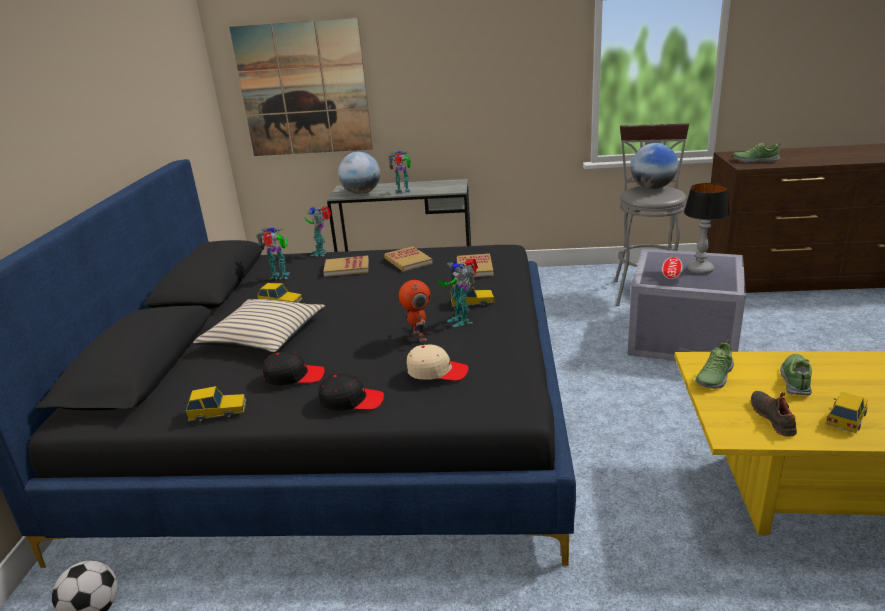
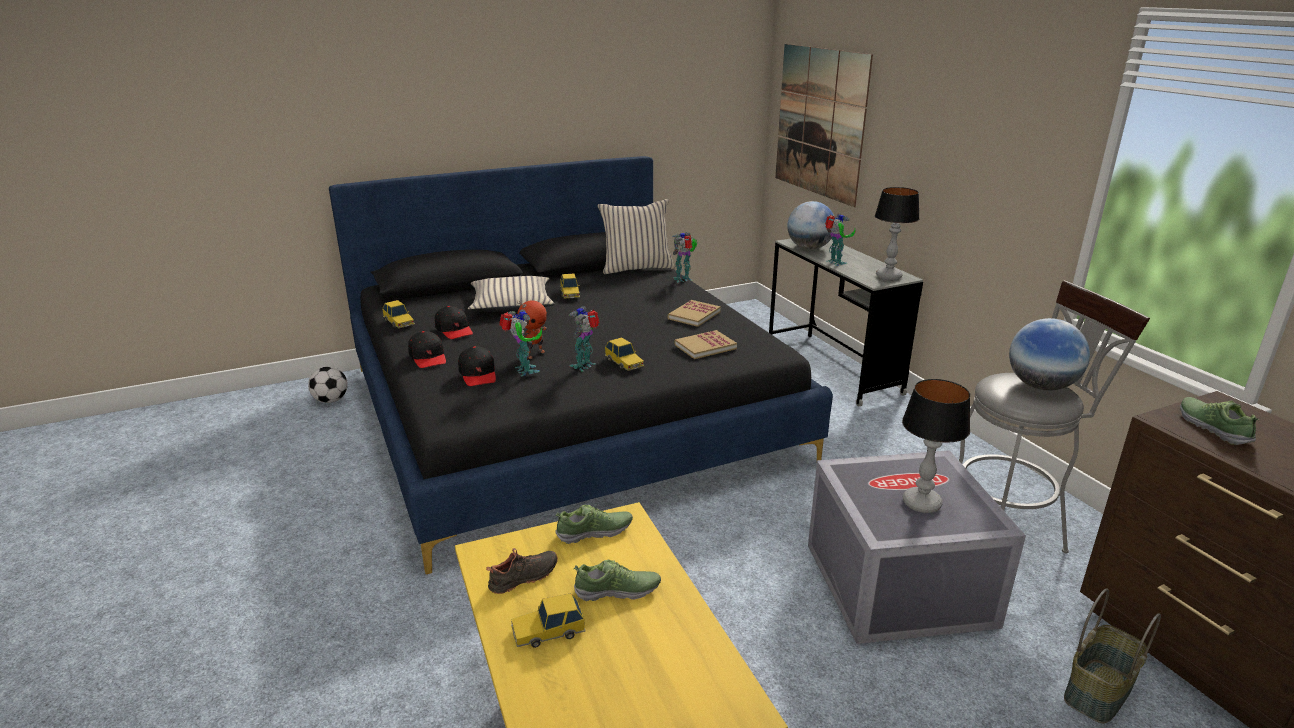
camera: 60 degrees right, 0 degrees up
(263, 265) = (636, 268): none -> beige pillow
(280, 277) = (617, 279): toy robot -> toy robot (524, 371)
(347, 268) = (656, 297): book -> none
(437, 371) = (478, 374): beige cap -> black cap
(451, 185) = (888, 277): none -> table lamp
(713, 377) = (594, 532): shoe -> shoe turned 150 degrees clockwise
(790, 313) = (1099, 692): none -> basket
(846, 417) = (548, 631): toy car -> toy car turned 150 degrees clockwise

